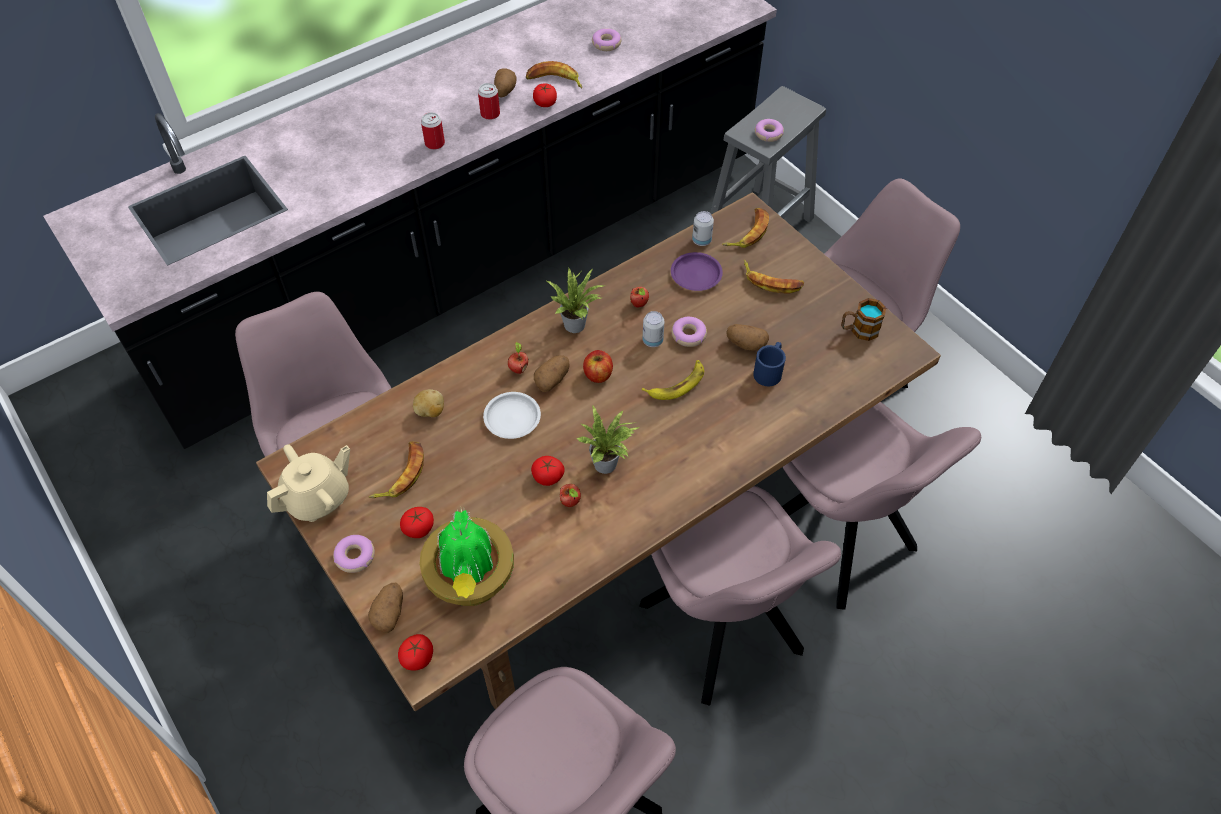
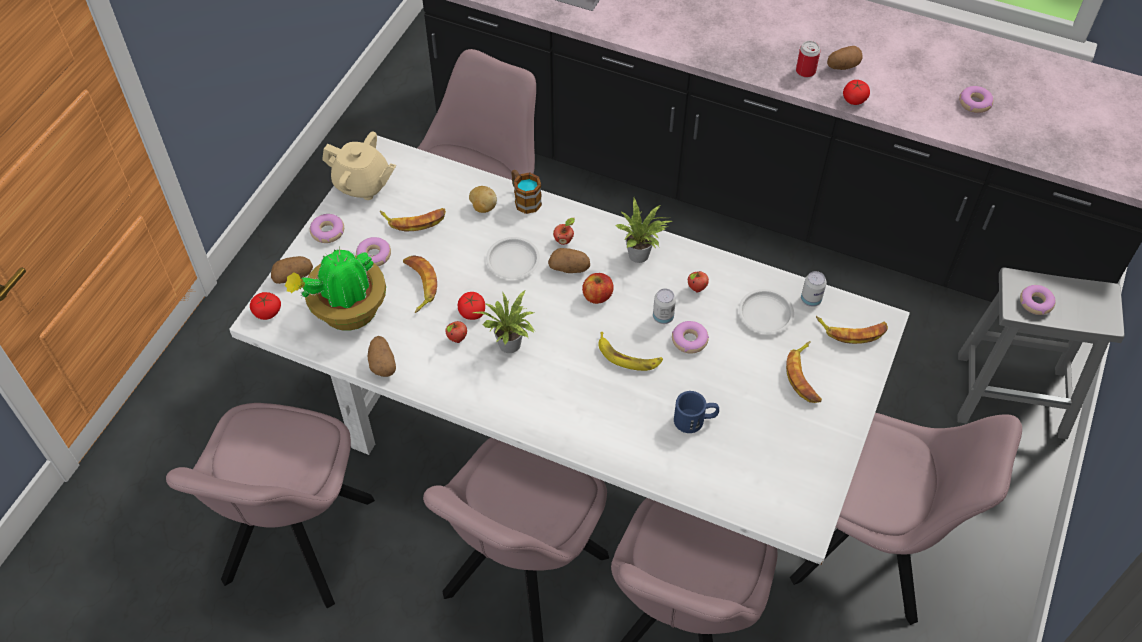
camera: 60 degrees right, 0 degrees up
(418, 528) = (374, 255): tomato -> donut
(435, 144) = (738, 55): can -> none
(554, 81) = (888, 92): banana -> banana (418, 285)
(609, 525) = (568, 438): brown dining table -> white dining table
(695, 274) = (765, 314): purple plate -> white plate
(745, 344) = (712, 388): potato -> potato (382, 363)
(859, 330) = (800, 473): mug -> mug (524, 199)

